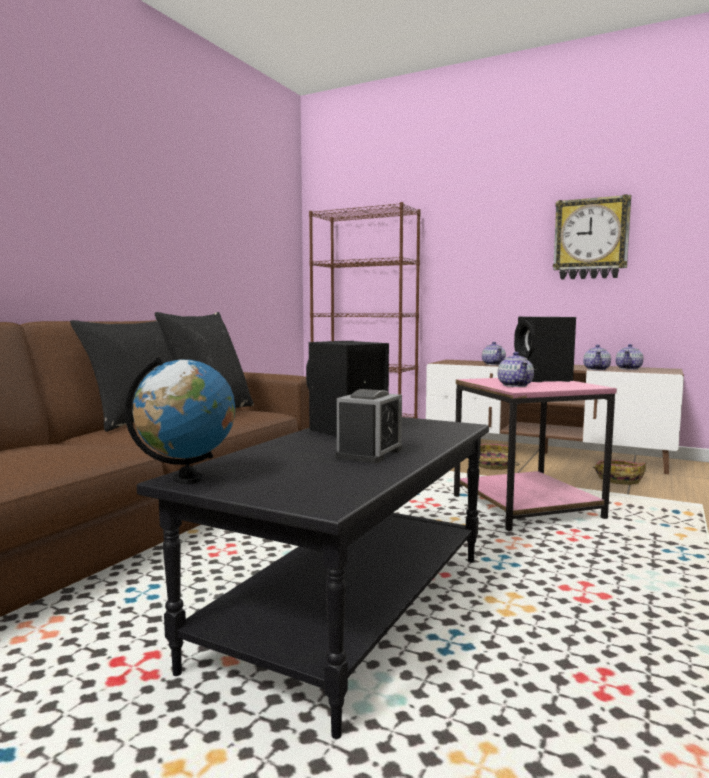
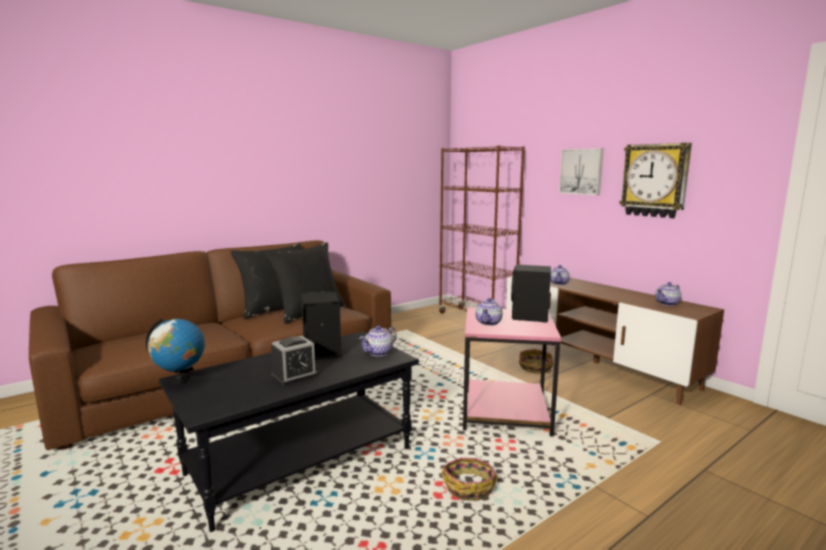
camera: 25 degrees right, 5 degrees up
(498, 235) = (581, 171): none -> picture
(596, 369) = (632, 301): teapot -> teapot (379, 352)
(618, 479) = (623, 401): basket -> basket (469, 486)

